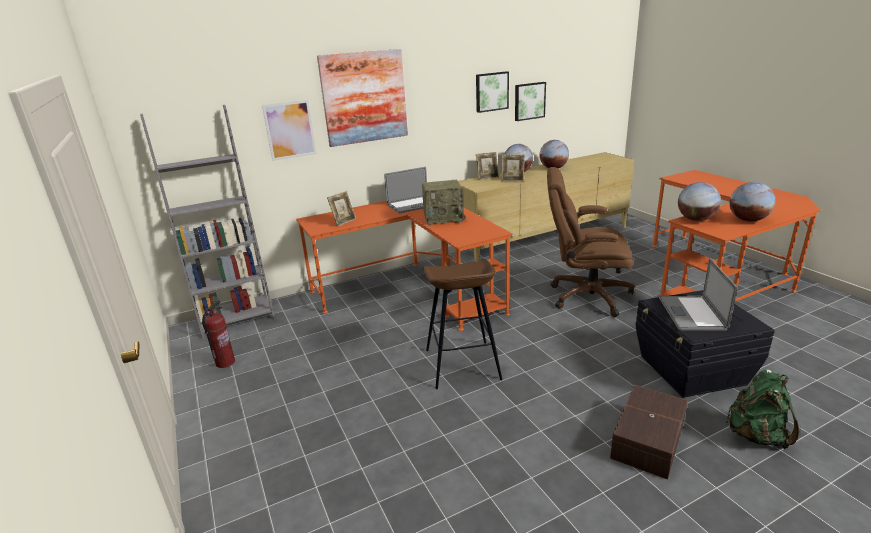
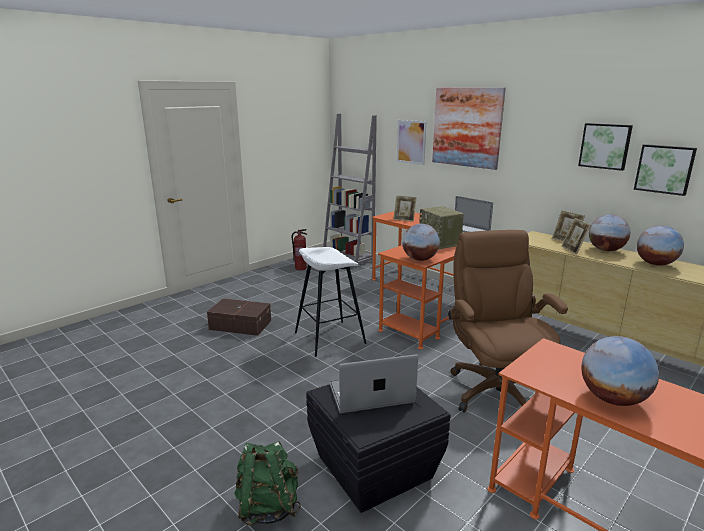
camera: 70 degrees right, 5 degrees down
(462, 364) = (329, 338): brown stool -> white stool
(646, 440) = (250, 431): brown storage box -> brown storage box (240, 324)
(696, 219) = (566, 356): globe -> globe (420, 259)

